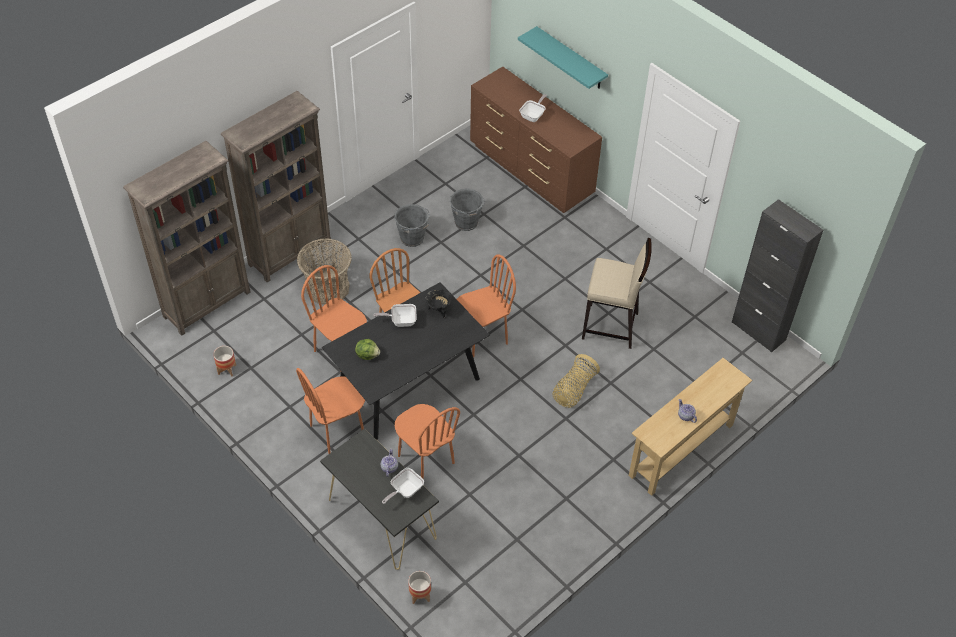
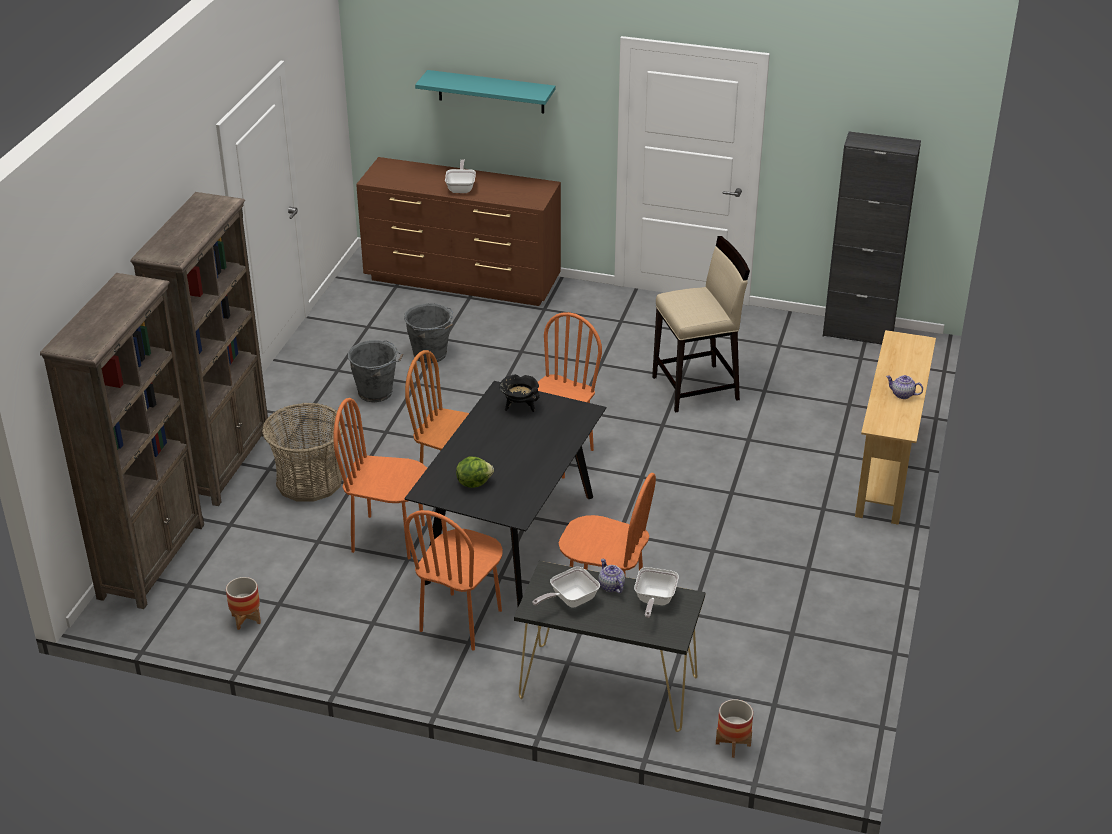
camera: 30 degrees left, 15 degrees down
(400, 321) = (483, 434): frying pan -> frying pan (570, 600)
(573, 390) = (714, 463): basket -> none

